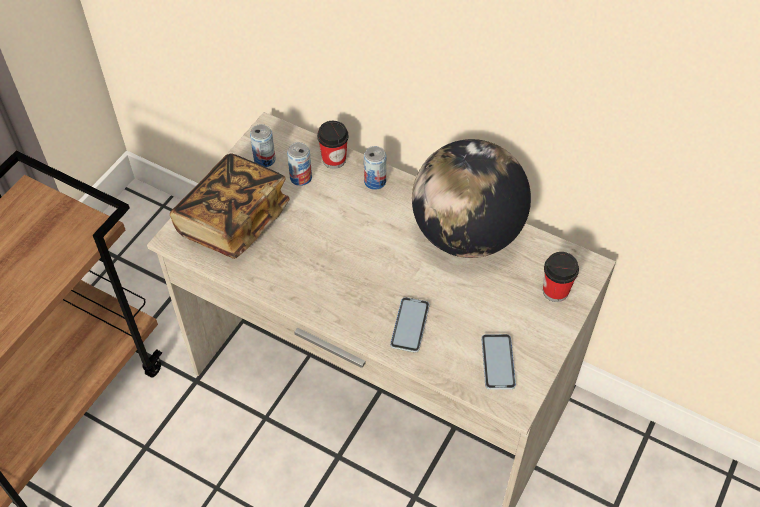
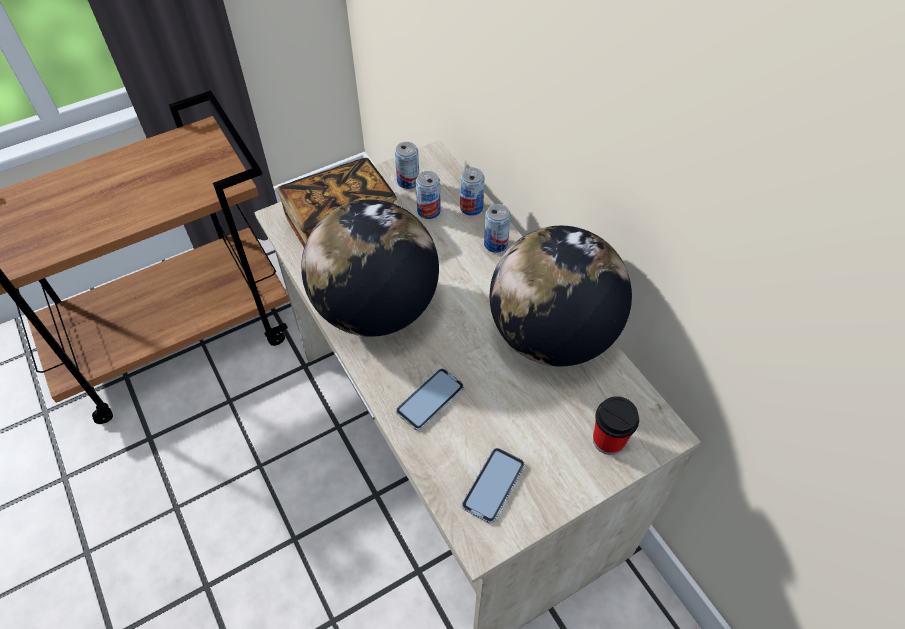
camera: 30 degrees right, 0 degrees up
(316, 277) = (376, 308): none -> globe
(334, 160) = (471, 207): cup -> can

